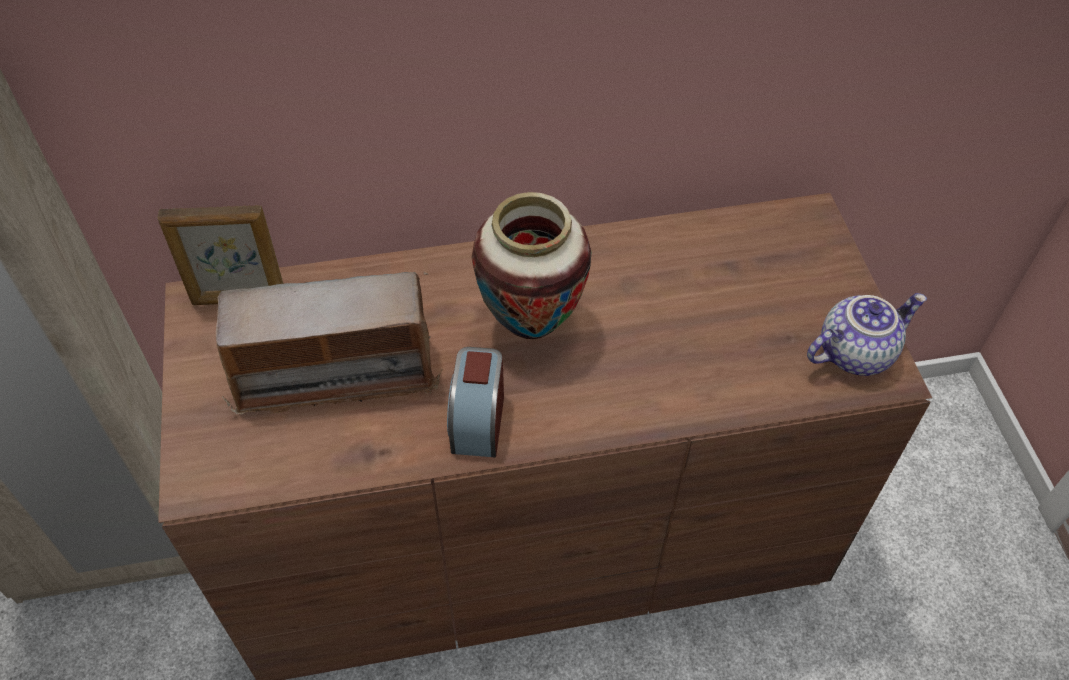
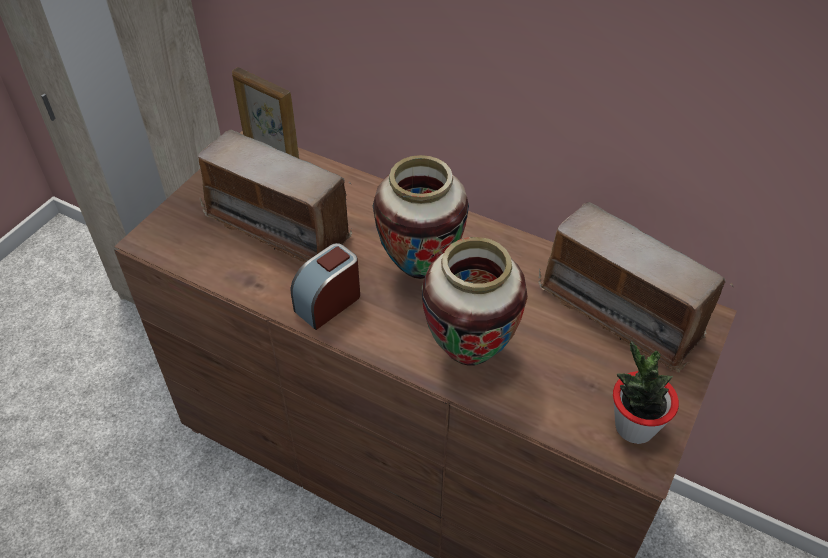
camera: 40 degrees right, 5 degrees down
(661, 379) = (469, 353): none -> vase
(747, 252) = (622, 312): none -> radio
(854, 352) = (634, 427): teapot -> potted plant

